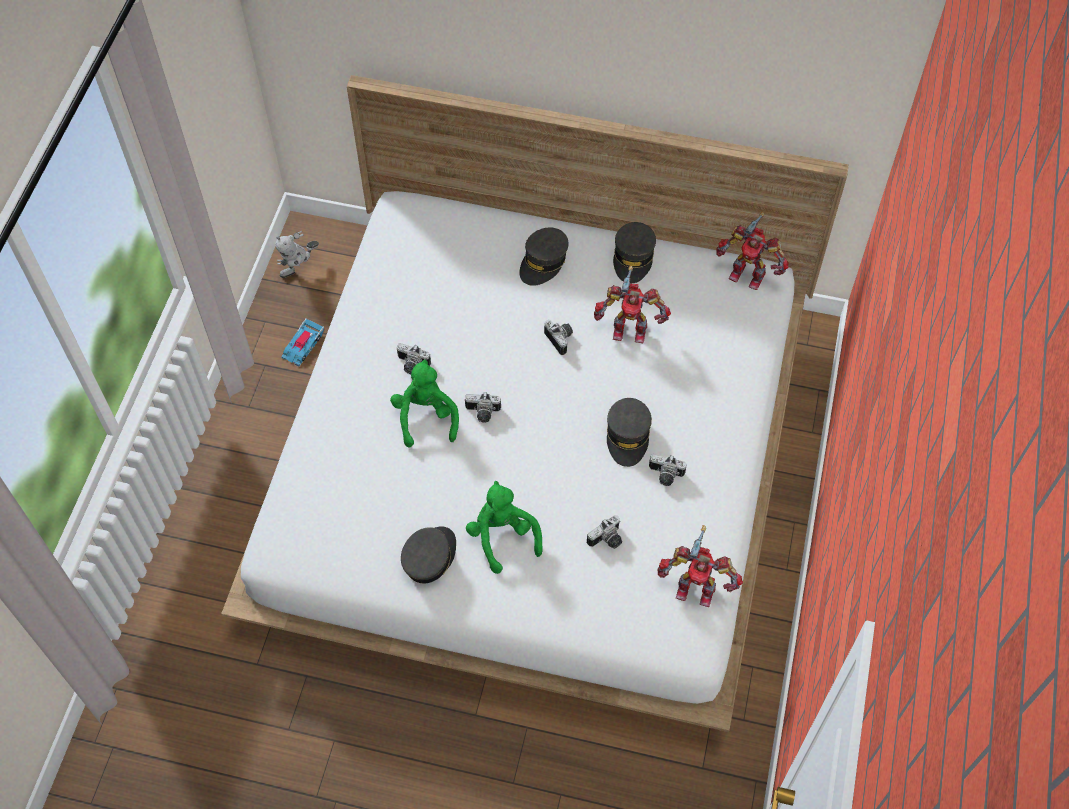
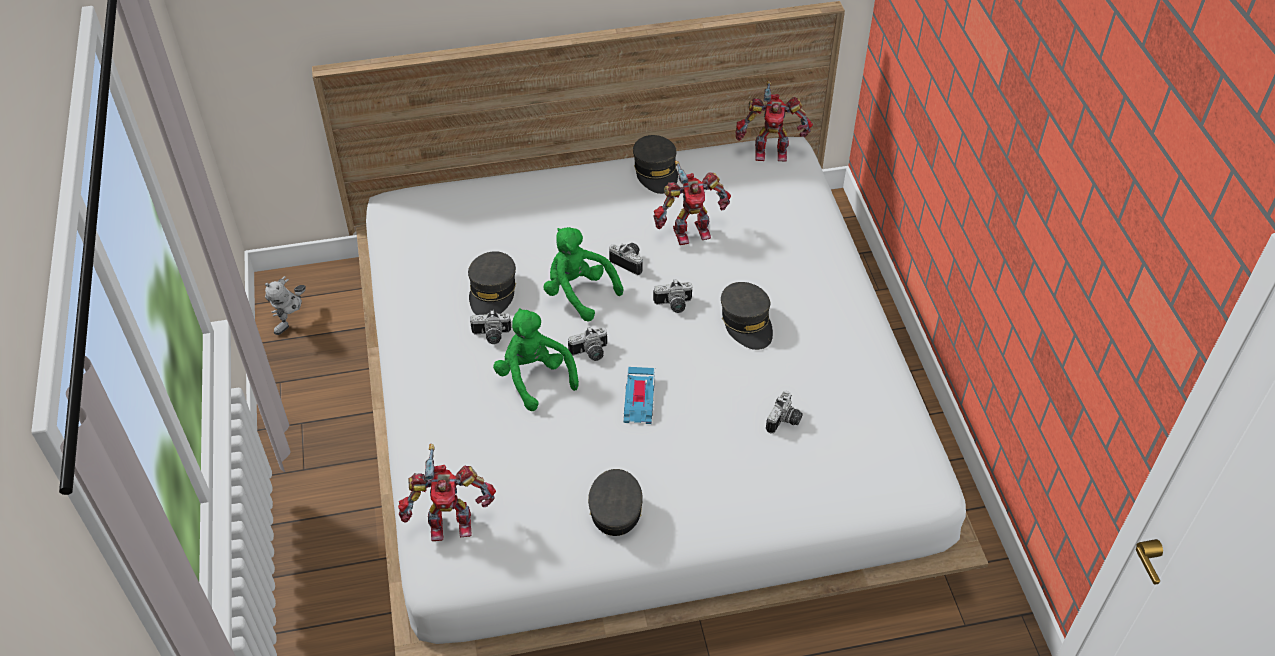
camera: 25 degrees left, 10 degrees down
(303, 345) = (333, 390): toy car -> toy car (639, 399)
(503, 537) = (679, 458): green plush toy -> green plush toy (578, 293)
(543, 262) = (571, 202): grey cap -> grey cap (492, 291)
(665, 476) = (803, 344): camera -> camera (673, 305)
(695, 588) = (895, 431): toy robot -> toy robot (450, 522)

